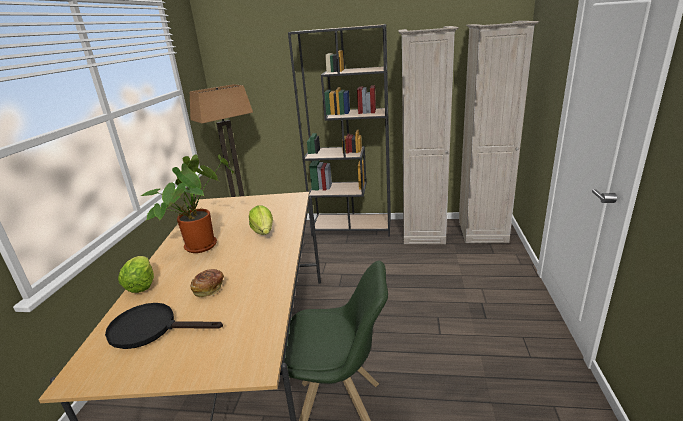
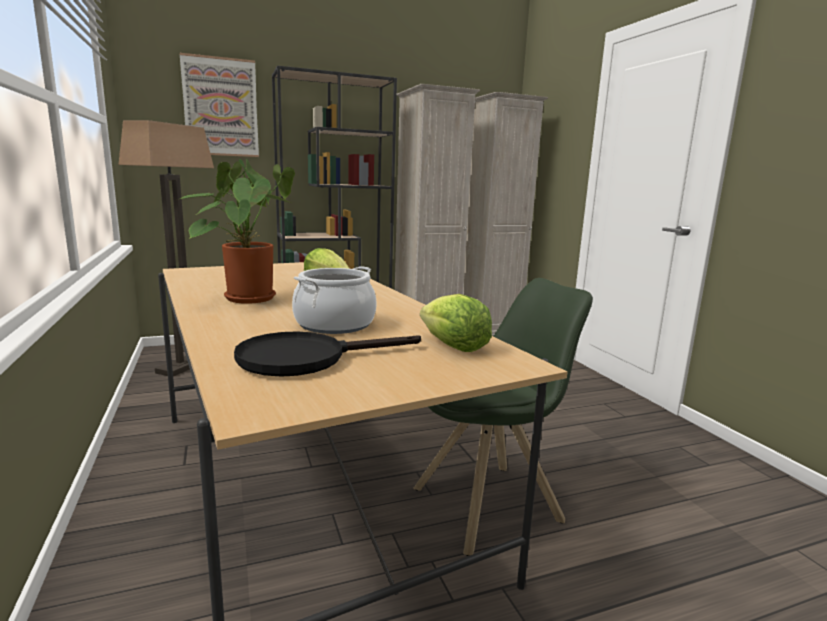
camera: 30 degrees left, 10 degrees down
(141, 285) = (209, 330): lettuce -> lettuce (453, 346)
(209, 289) = (334, 324): bread -> cooking pot
(265, 60) = (221, 107): none -> picture

